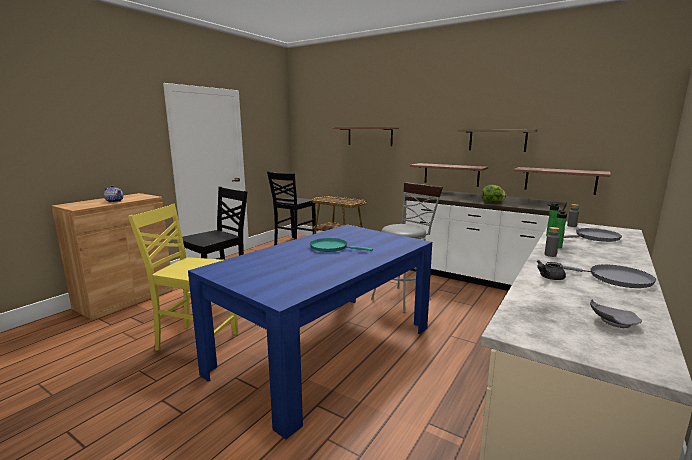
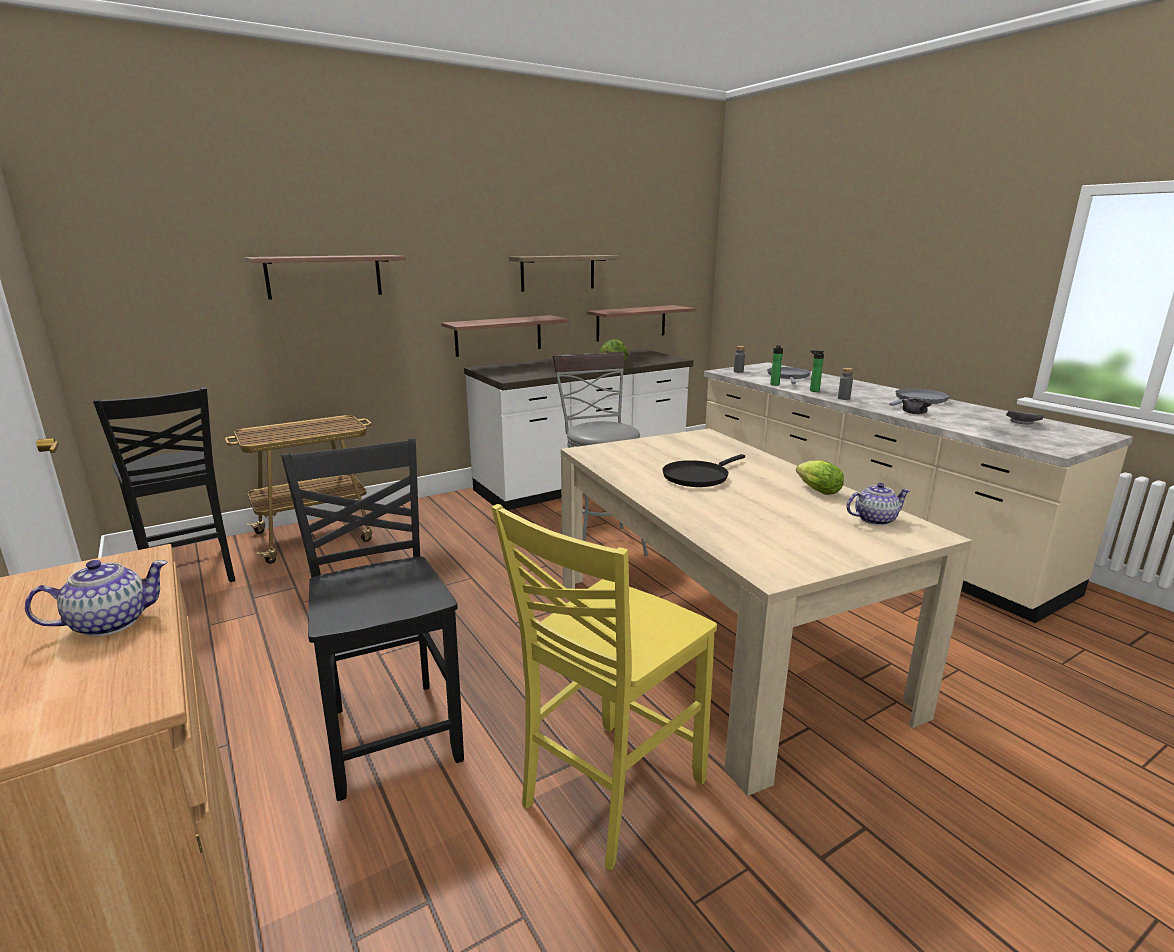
camera: 65 degrees left, 5 degrees up
(295, 285) = (874, 520): none -> teapot
(325, 349) = (717, 641): blue dining table -> beige dining table
(331, 247) = (697, 477): turquoise frying pan -> black frying pan
(335, 271) = (815, 490): none -> lettuce

